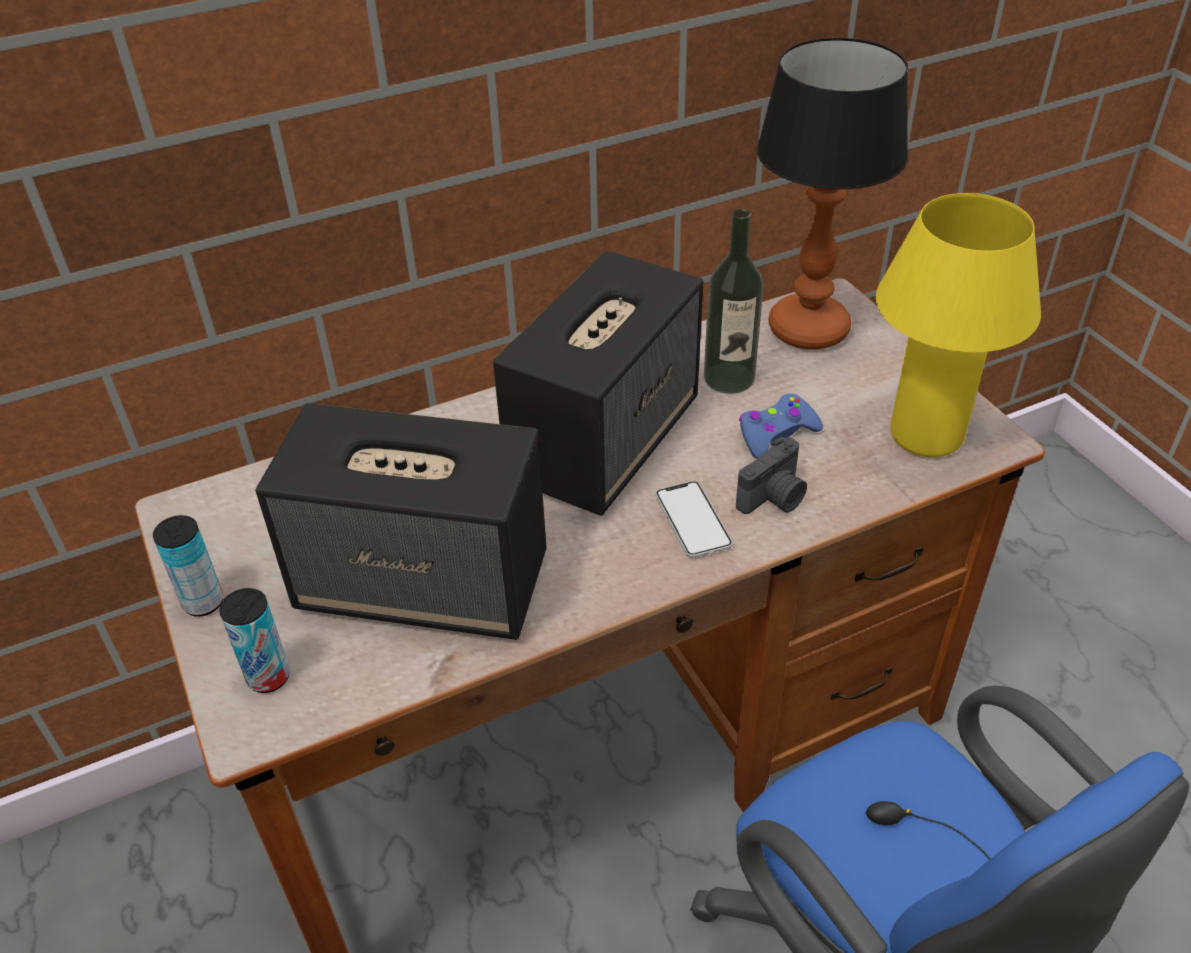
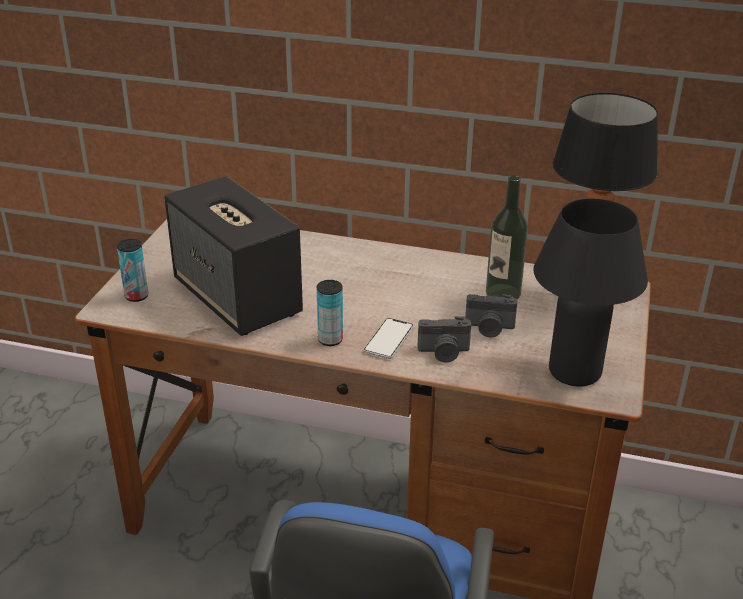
camera: 40 degrees right, 10 degrees down
(203, 602) = (149, 259): can -> can (330, 340)
(605, 439) = (397, 287): speaker -> none
(776, 434) = (489, 328): blue game controller -> camera
(926, 435) = (574, 372): yellow table lamp -> black table lamp

